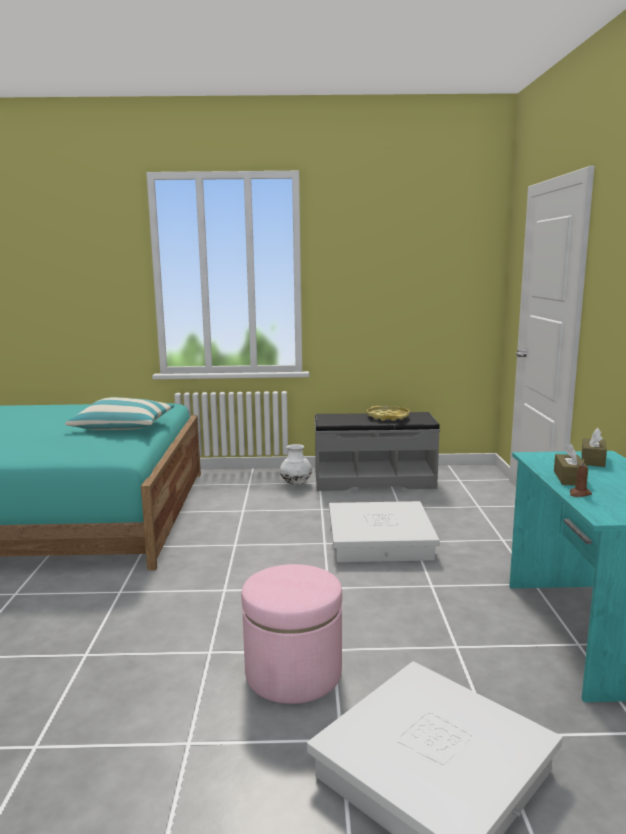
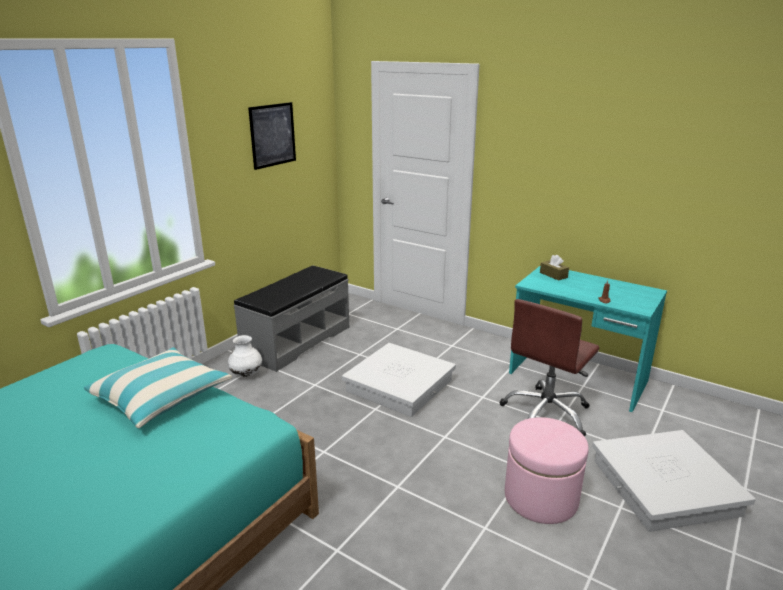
camera: 55 degrees left, 10 degrees up
(388, 417) = (301, 281): yellow tray -> none
(405, 266) = (272, 135): none -> picture
(464, 634) = (546, 414): none -> brown office chair
(569, 478) = (577, 292): brown tissue box -> none

